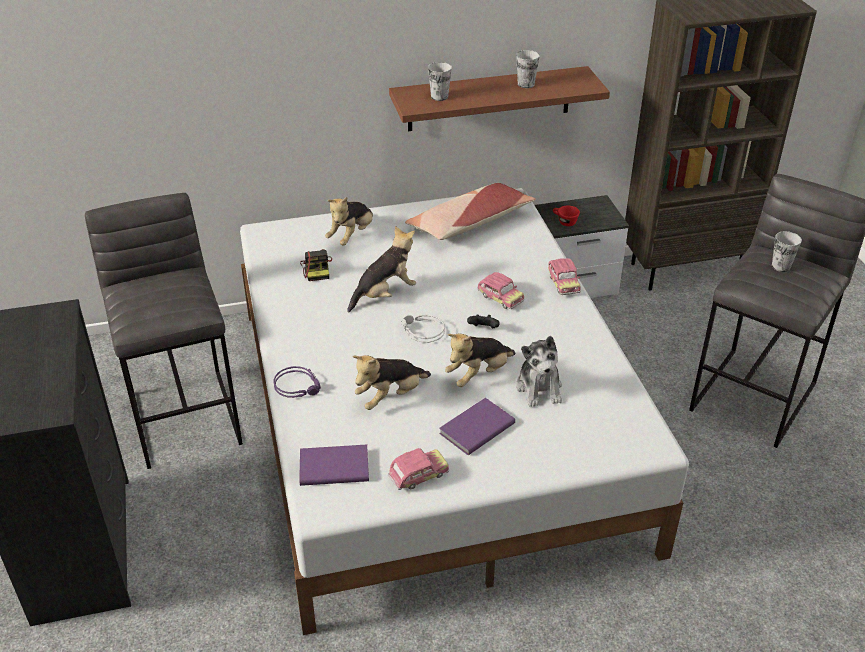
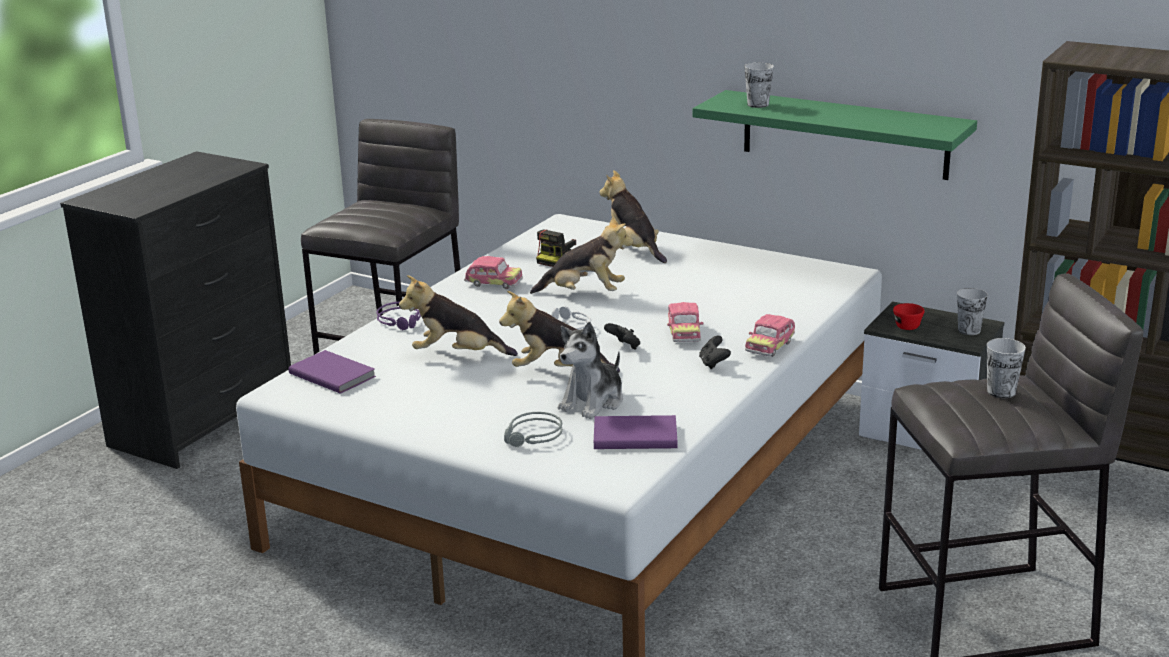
camera: 45 degrees right, 15 degrees down
(351, 236) = (634, 248): plush toy -> plush toy turned 75 degrees clockwise
(418, 476) = (381, 408): toy car -> toy car (493, 284)
(470, 223) = (765, 275): pillow -> none
(475, 428) = (483, 401): purple book -> purple book (634, 435)
(489, 99) = (844, 134): brown shelf -> green shelf
(526, 84) = (869, 116): cup -> cup (969, 330)
(551, 439) = (533, 436): none -> grey headphones
(555, 315) = (713, 364): none -> black game controller

